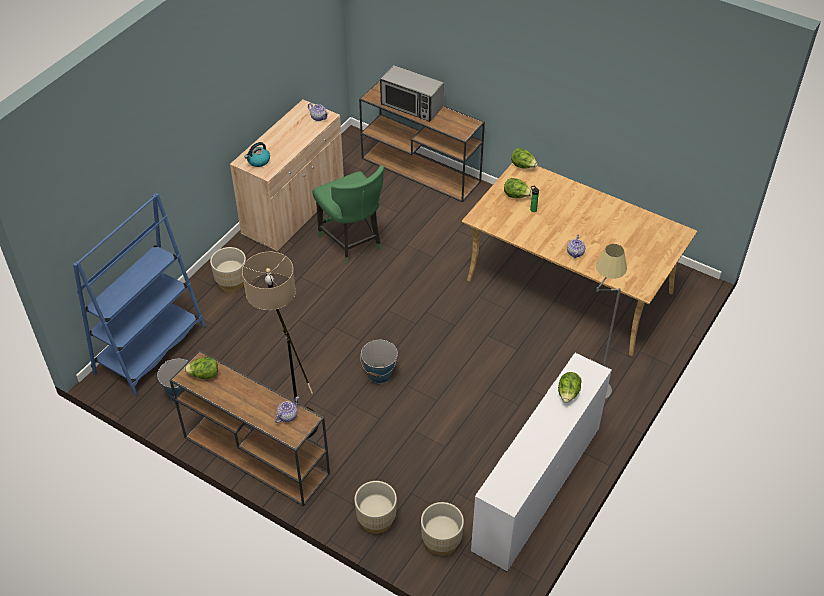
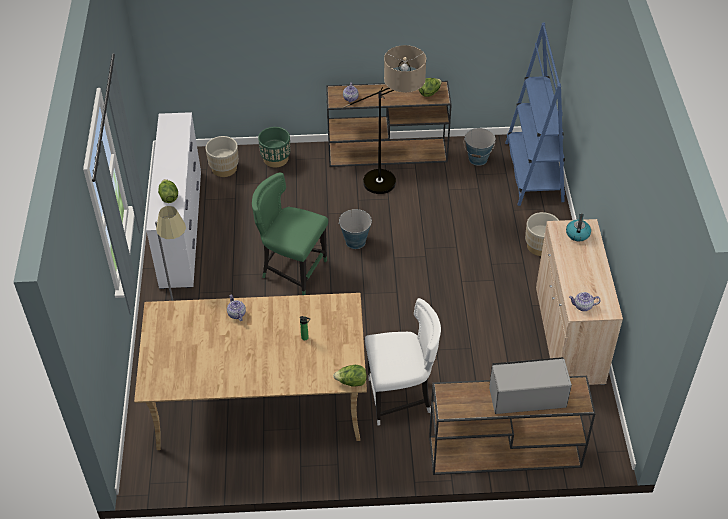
camera: 145 degrees right, 0 degrees up
(352, 242) = (486, 334): green chair -> green chair (292, 270)
(376, 519) = (276, 159): beige planter -> green planter
(459, 234) = (401, 398): none -> white chair
(516, 196) = (332, 344): lettuce -> none

